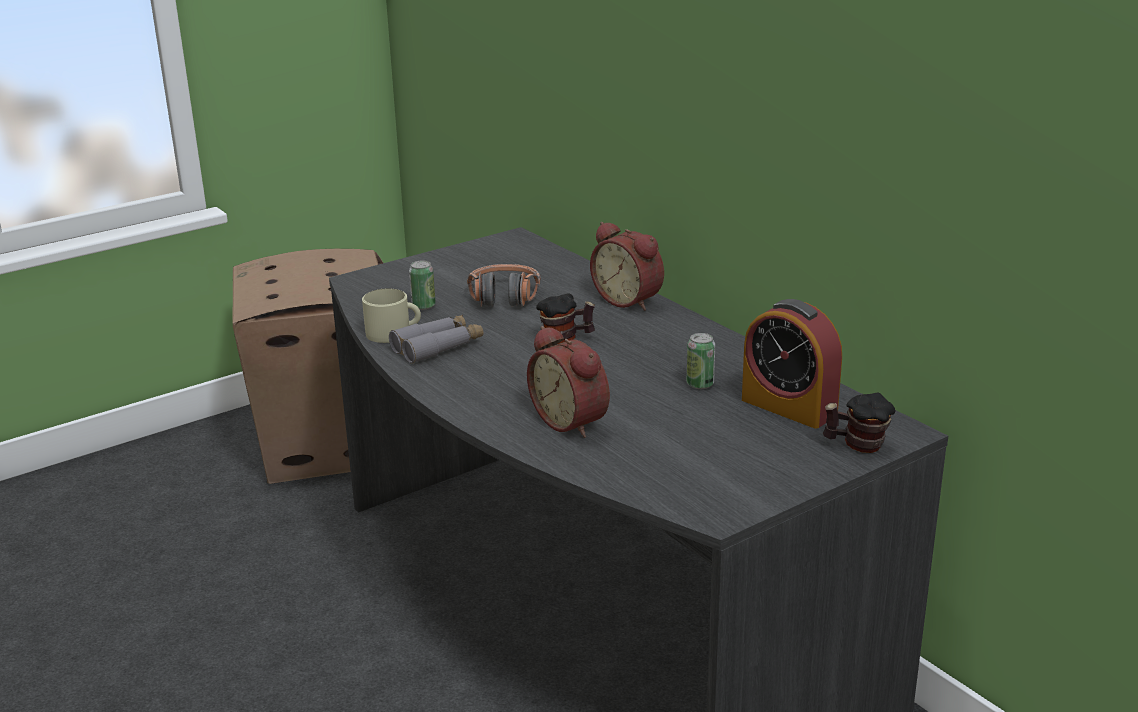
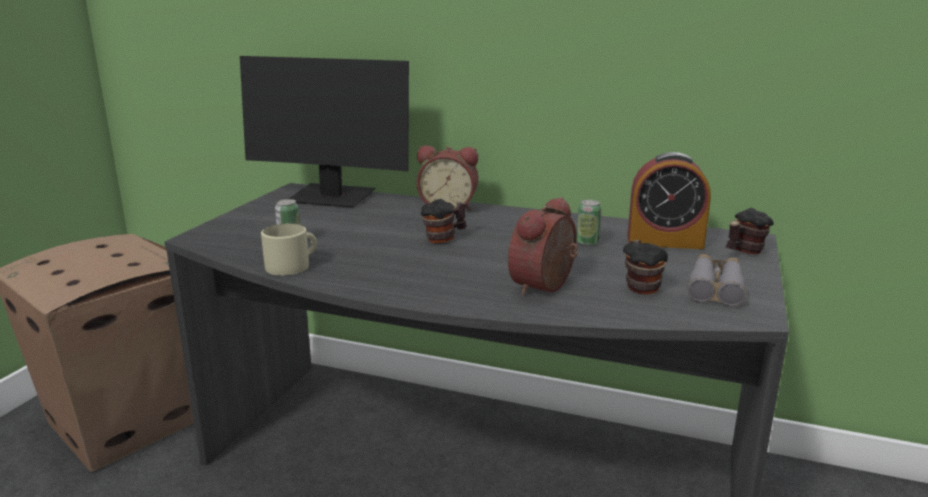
camera: 35 degrees left, 5 degrees down
(438, 347) = (349, 266): grey binoculars -> grey binoculars (715, 287)
(504, 297) = (349, 224): headphones -> none
(533, 258) = (331, 197): none -> monitor
(573, 421) = (546, 287): alarm clock -> alarm clock turned 105 degrees clockwise
(665, 448) = (641, 286): none -> mug

